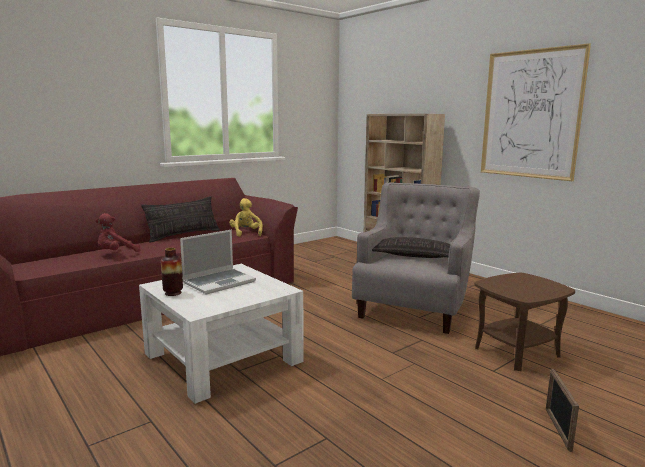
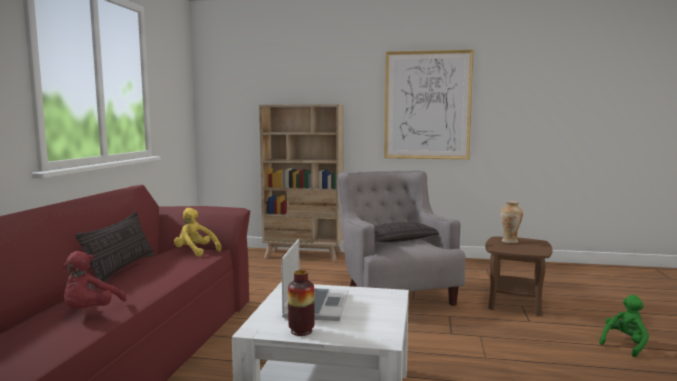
camera: 40 degrees left, 5 degrees down
(524, 280) = (510, 241): none -> vase
(557, 429) = (625, 344): picture frame -> green plush toy

